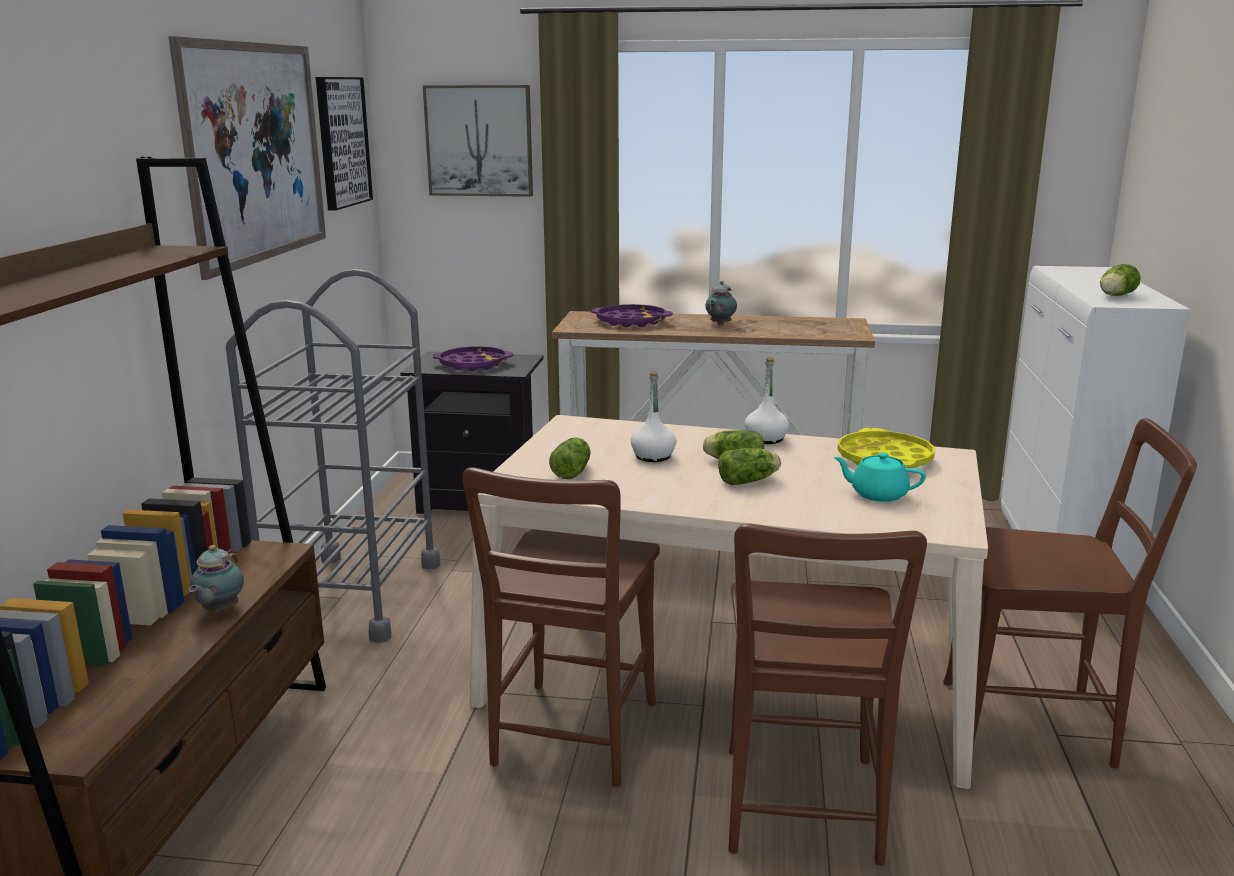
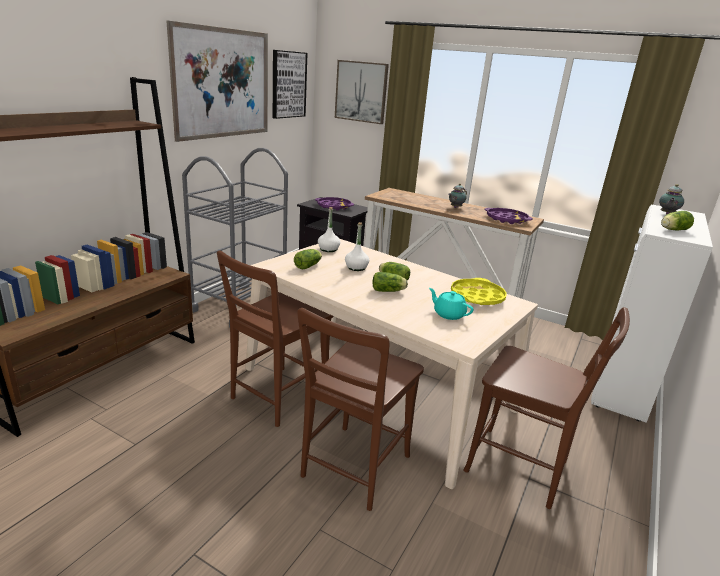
camera: 20 degrees right, 5 degrees up
(219, 611) = (122, 293): teapot -> teapot (667, 214)
(631, 322) = (411, 198): purple tray -> purple tray (506, 219)
(766, 439) = (425, 272): white bottle -> white bottle (328, 249)

